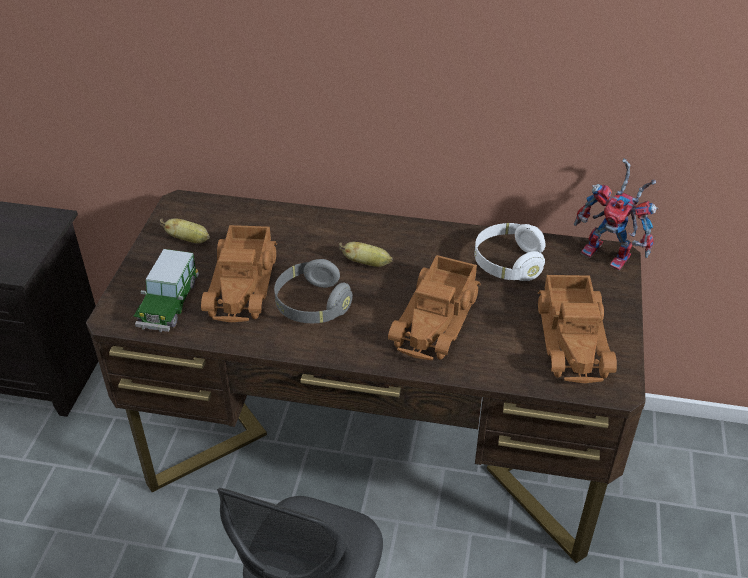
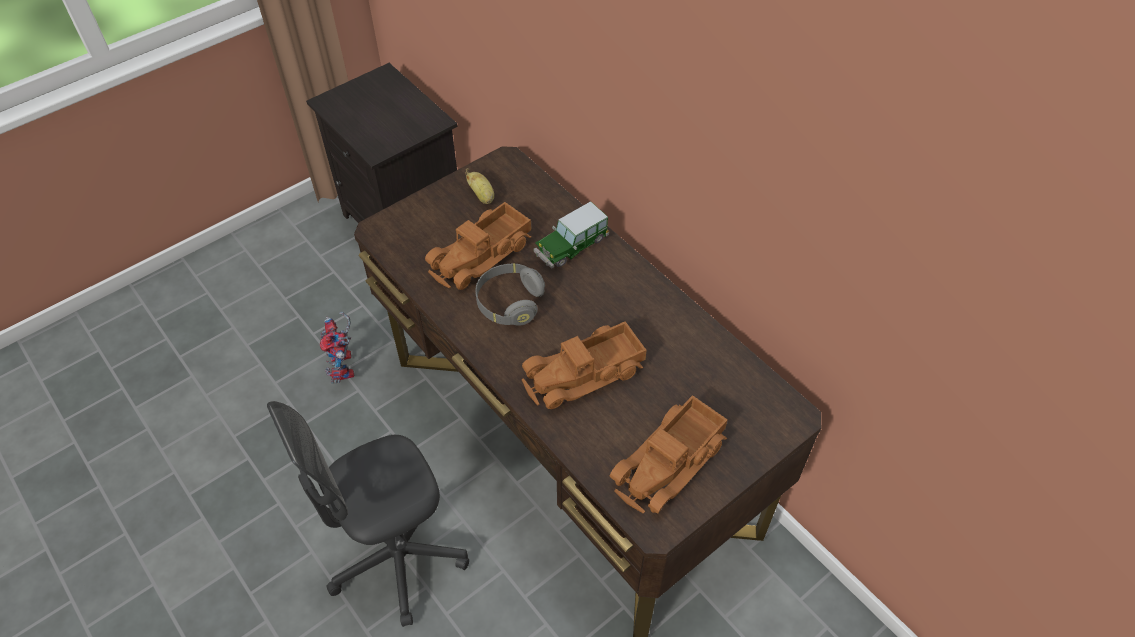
camera: 40 degrees right, 10 degrees up
(168, 304) = (419, 240): toy car -> toy car (571, 246)
(367, 263) = (584, 293): banana -> none
(508, 263) = (693, 363): white headphones -> none
(611, 255) = (790, 413): toy robot -> toy robot (346, 369)

